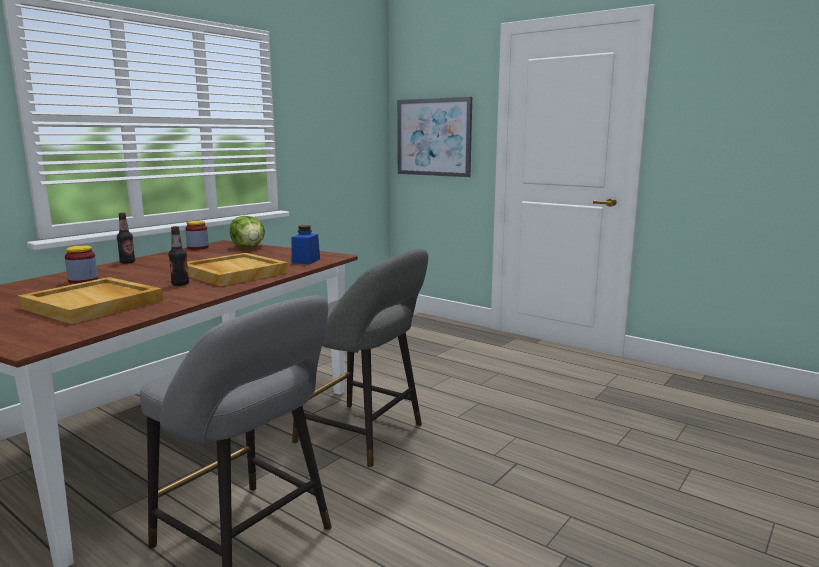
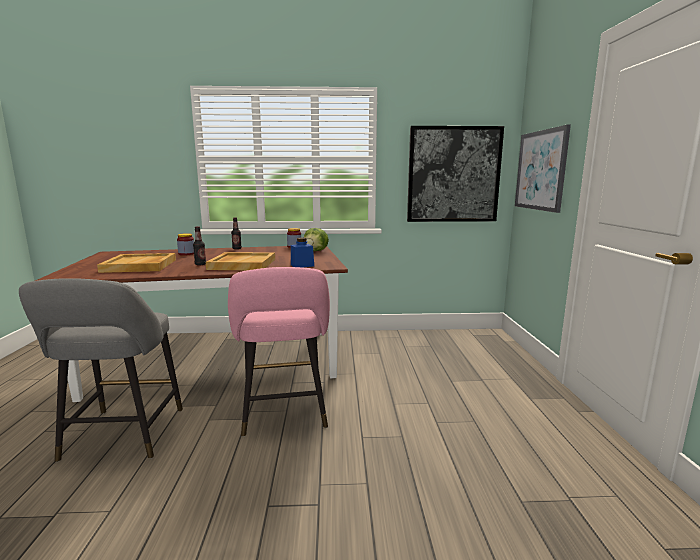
camera: 50 degrees right, 0 degrees up
(344, 141) = (453, 175): none -> picture
(365, 435) = (284, 414): grey stool -> pink stool

